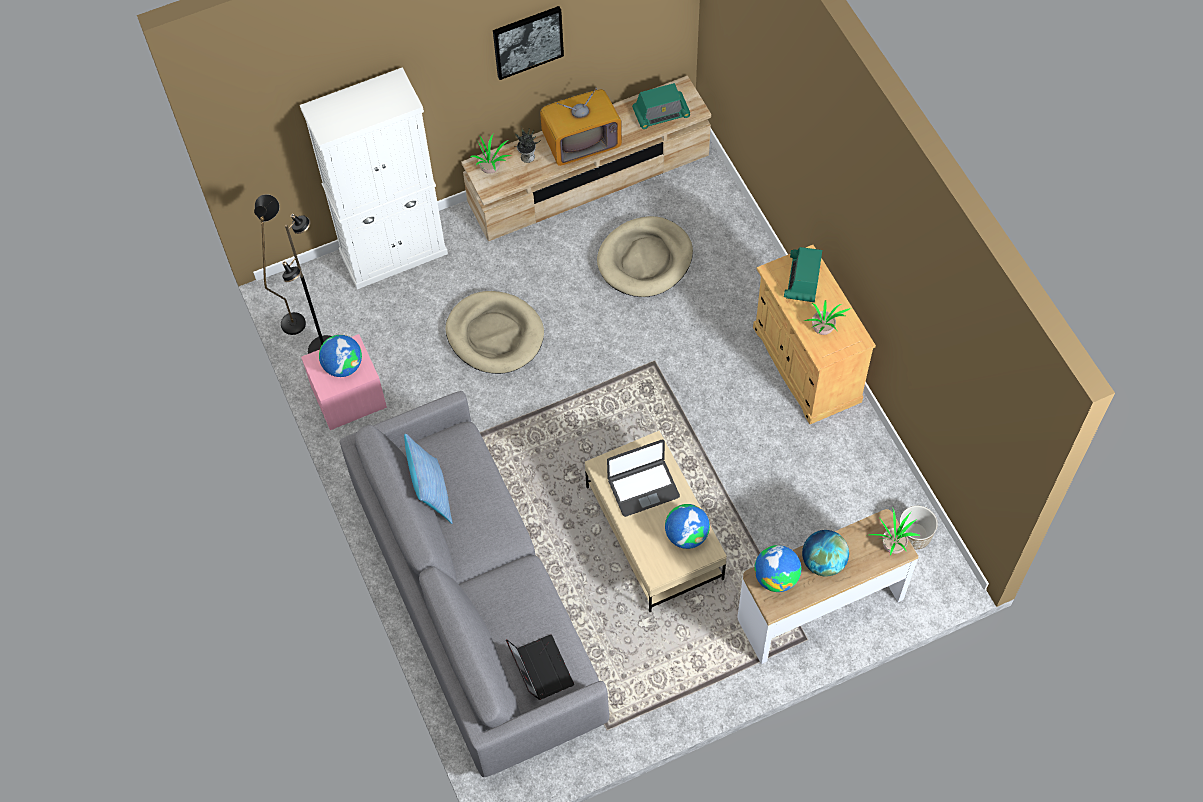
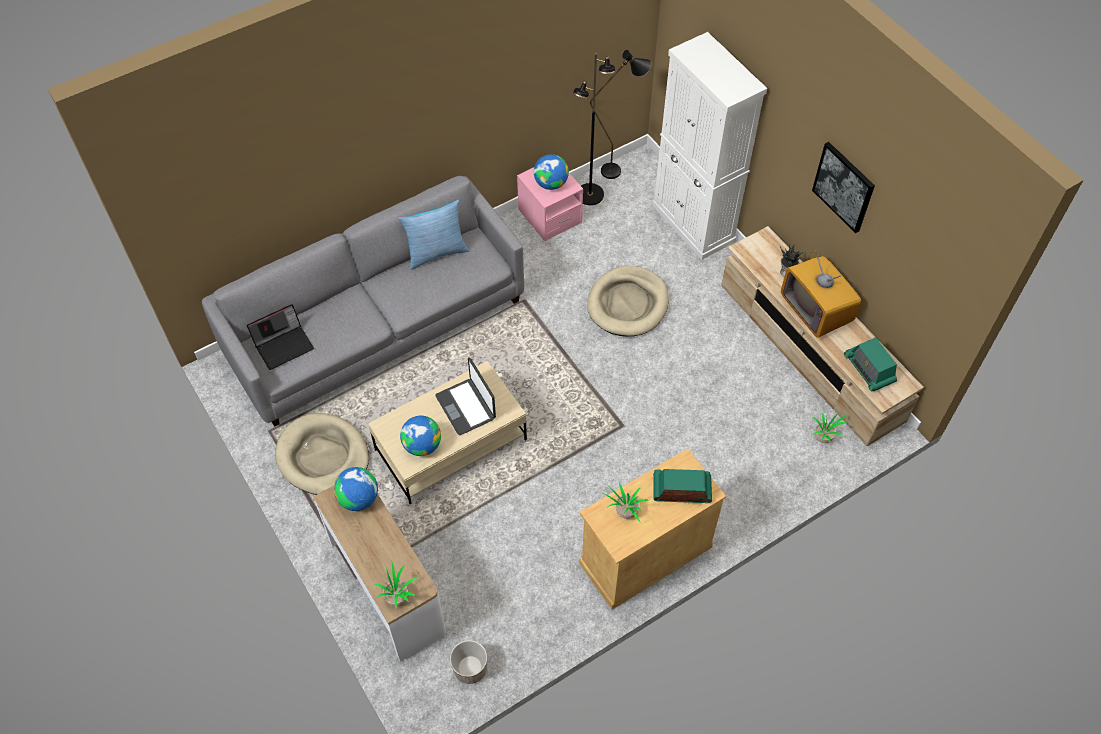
camera: 80 degrees right, 5 degrees down
(491, 168) = (766, 248): potted plant -> potted plant (824, 439)
(645, 259) = (732, 406): beige dog bed -> beige dog bed (323, 457)
(823, 562) = (376, 537): globe -> none

